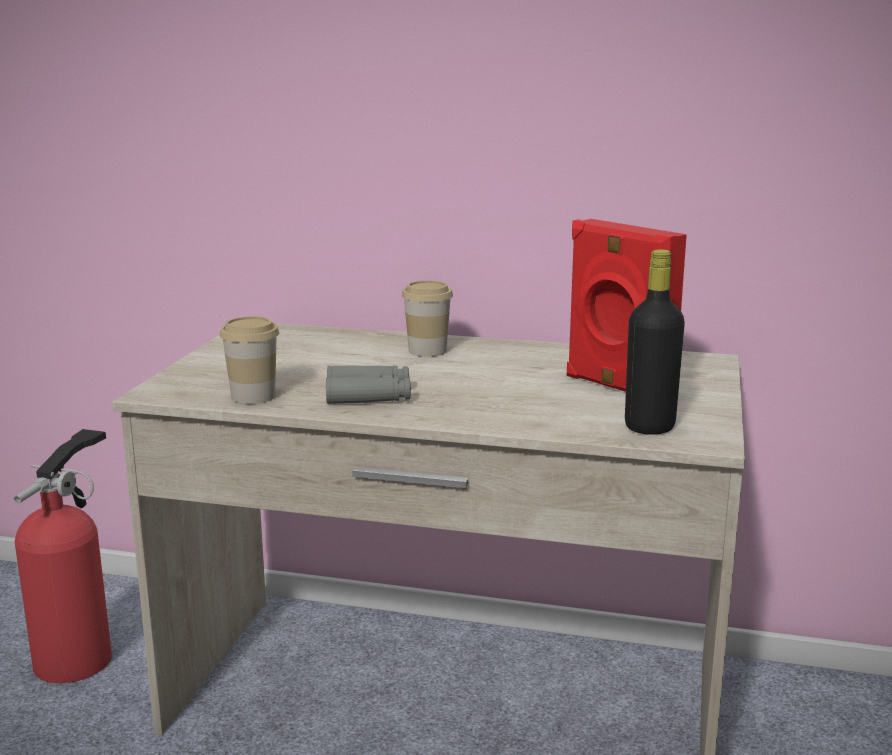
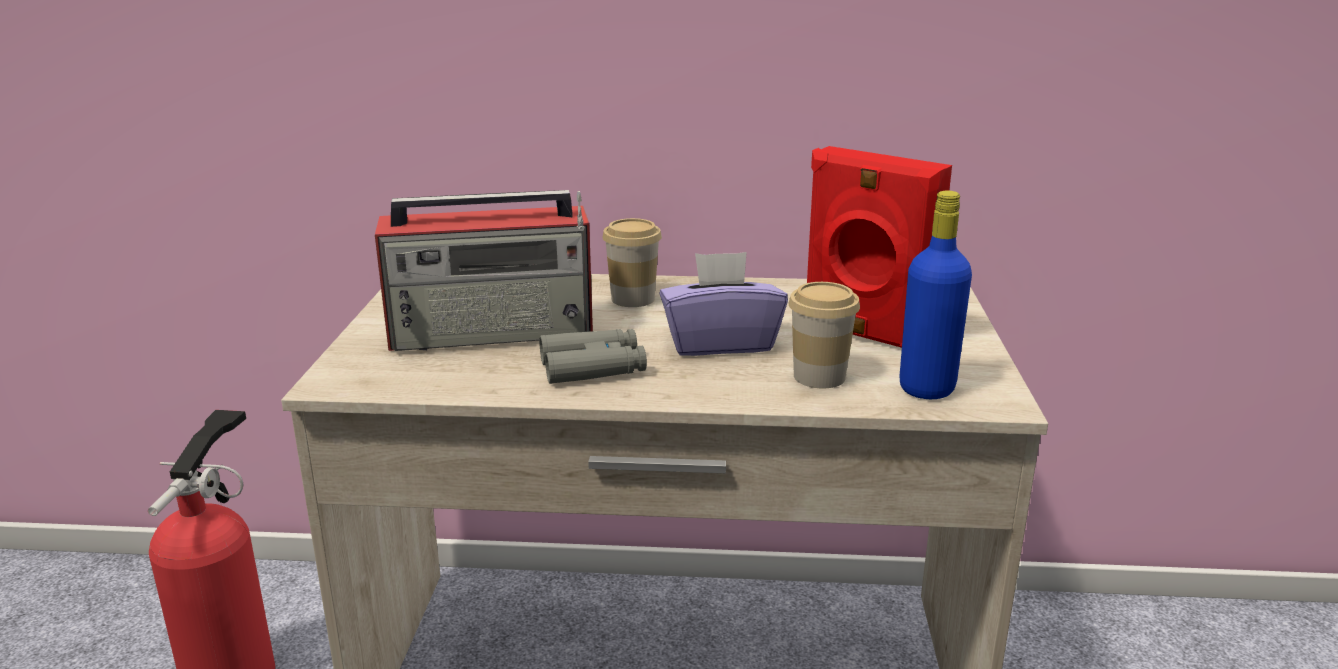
camera: 10 degrees left, 5 degrees up
(253, 396) = (455, 379): cup -> cup (819, 377)
(300, 367) = (495, 332): none -> radio
(486, 385) = (720, 343): none -> purple tissue box
(649, 427) = (926, 388): black bottle -> blue bottle

